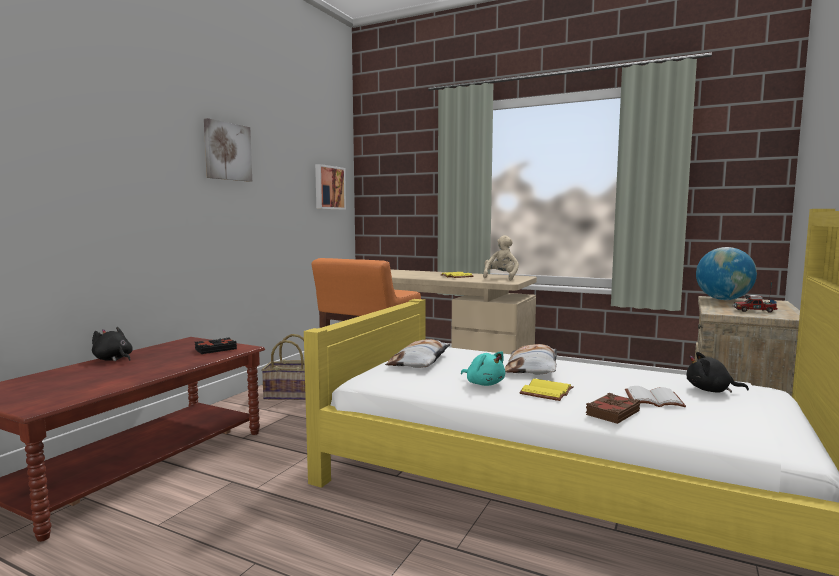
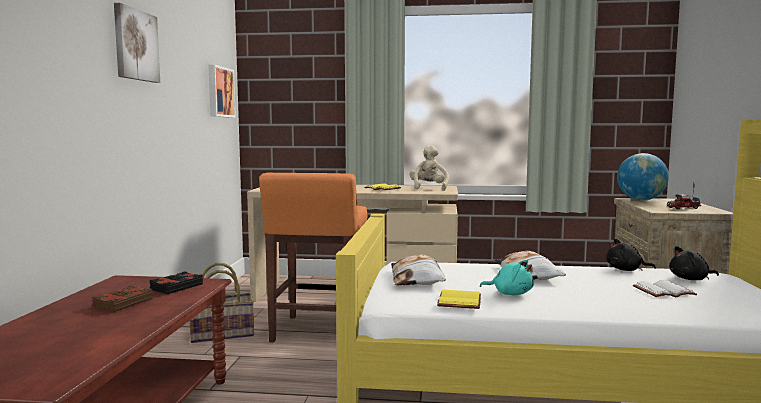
camera: 20 degrees left, 0 degrees up
(113, 359) = (55, 312): black plush toy -> black plush toy (626, 270)
(548, 392) = (575, 295): yellow book -> yellow book (461, 302)
(612, 413) = (651, 307): brown book -> brown book (122, 303)

